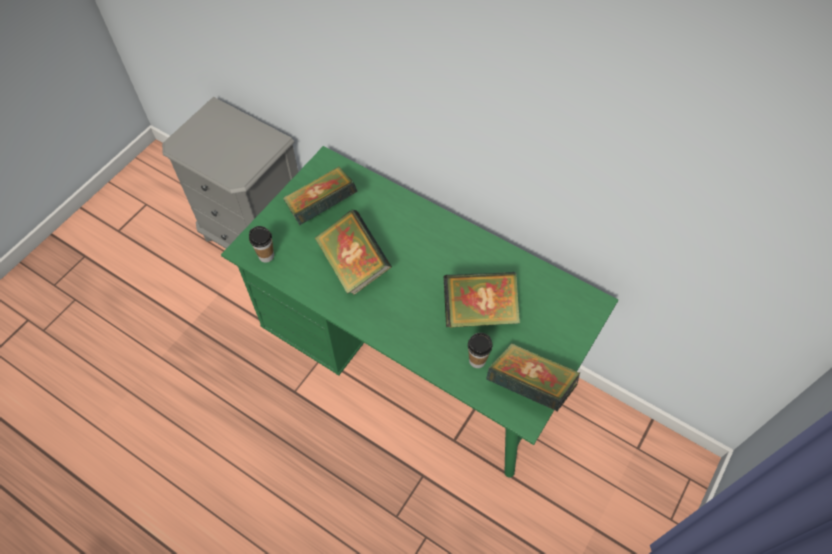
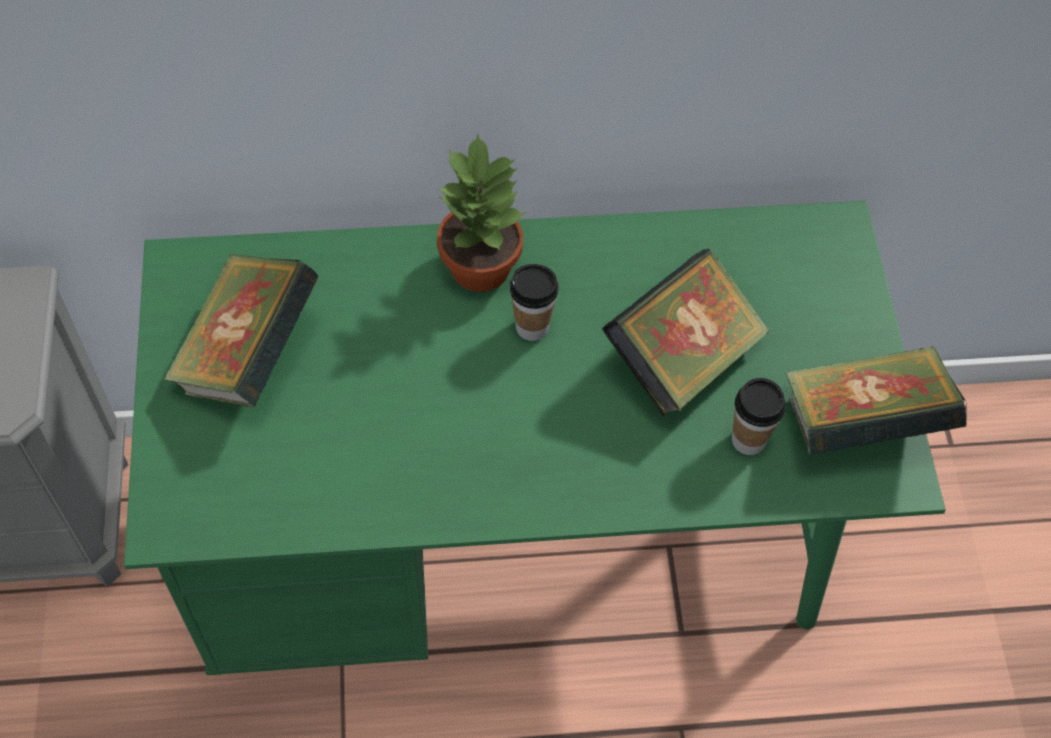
camera: 40 degrees left, 0 degrees up
(266, 256) = (220, 509): cup -> cup (532, 327)
(354, 265) = (401, 418): book -> none
(433, 228) = (482, 266): none -> potted plant

